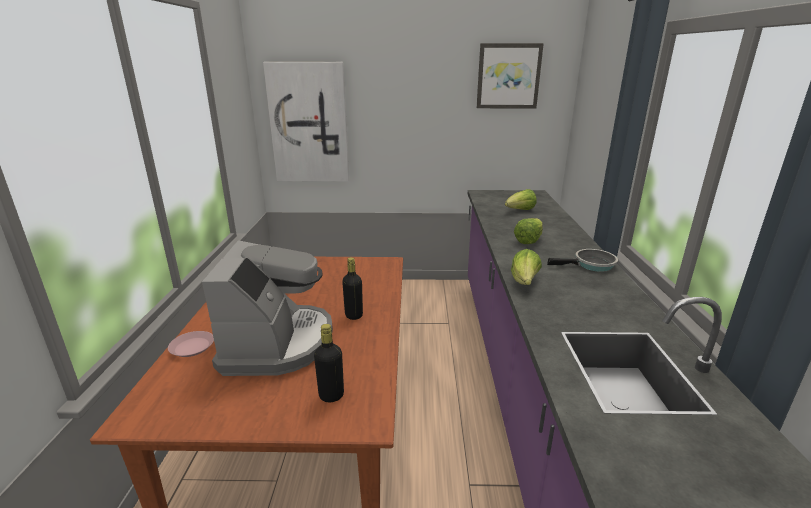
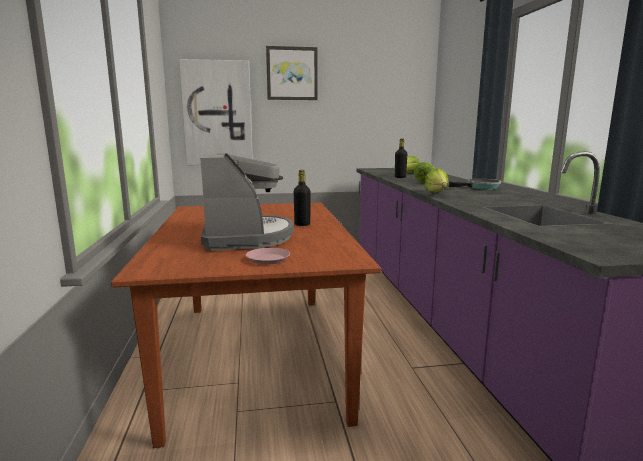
camera: 10 degrees left, 10 degrees down
(192, 347) = (169, 242): pink plate -> pink plate (267, 259)
(331, 395) = (313, 253): black bottle -> black bottle (400, 177)
(508, 76) = (383, 75): picture -> picture (292, 73)

